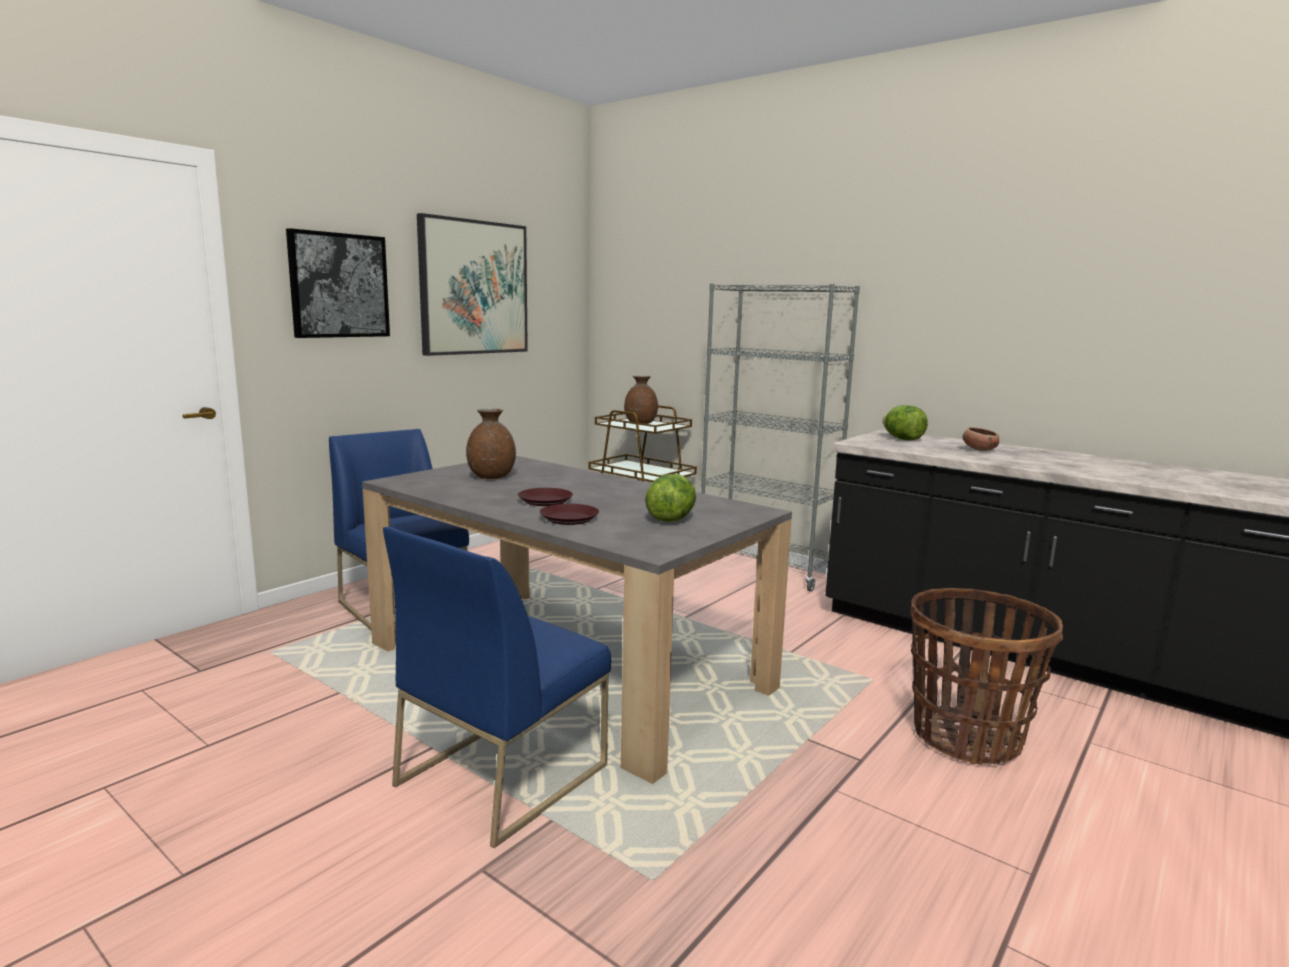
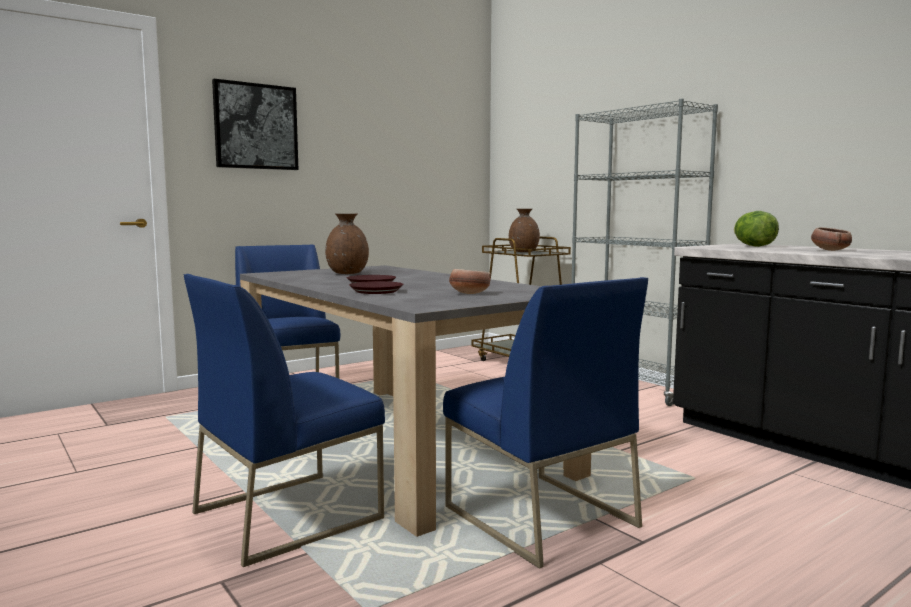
camera: 15 degrees right, 5 degrees down
(474, 288) = (377, 133): picture -> none
(671, 519) = (469, 294): lettuce -> bowl
(755, 743) = (538, 516): none -> blue chair
(967, 737) = (776, 535): basket -> none

